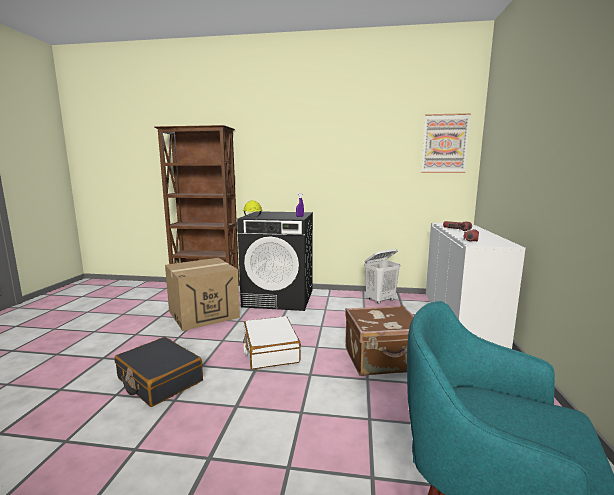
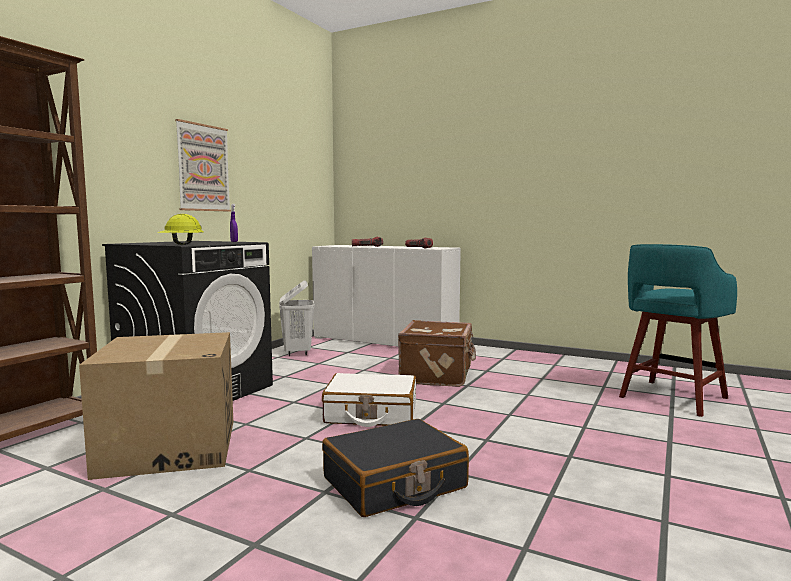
camera: 70 degrees left, 5 degrees down
(445, 144) = (311, 154): picture -> picture (203, 168)

